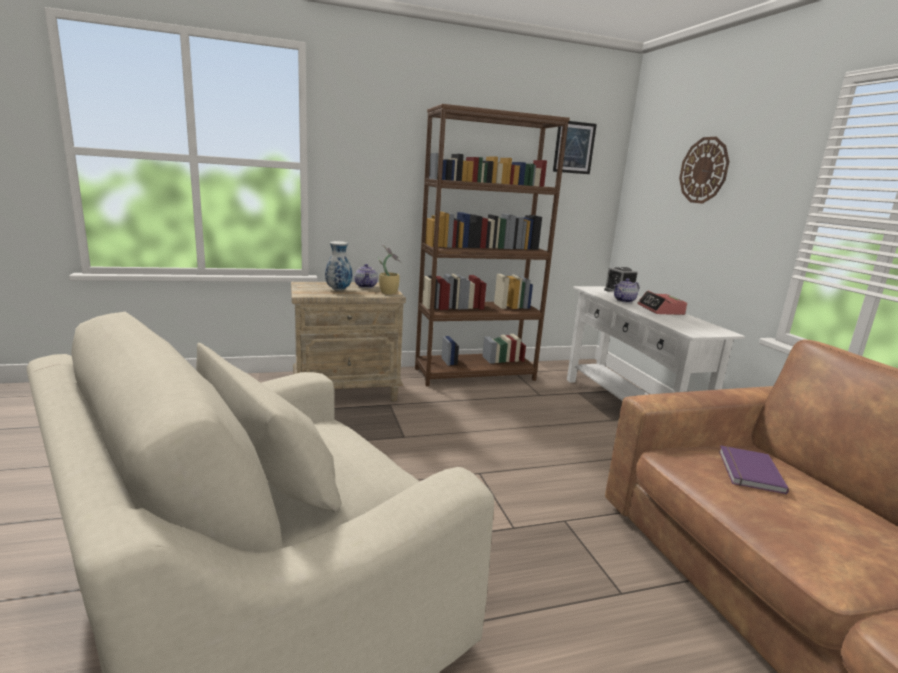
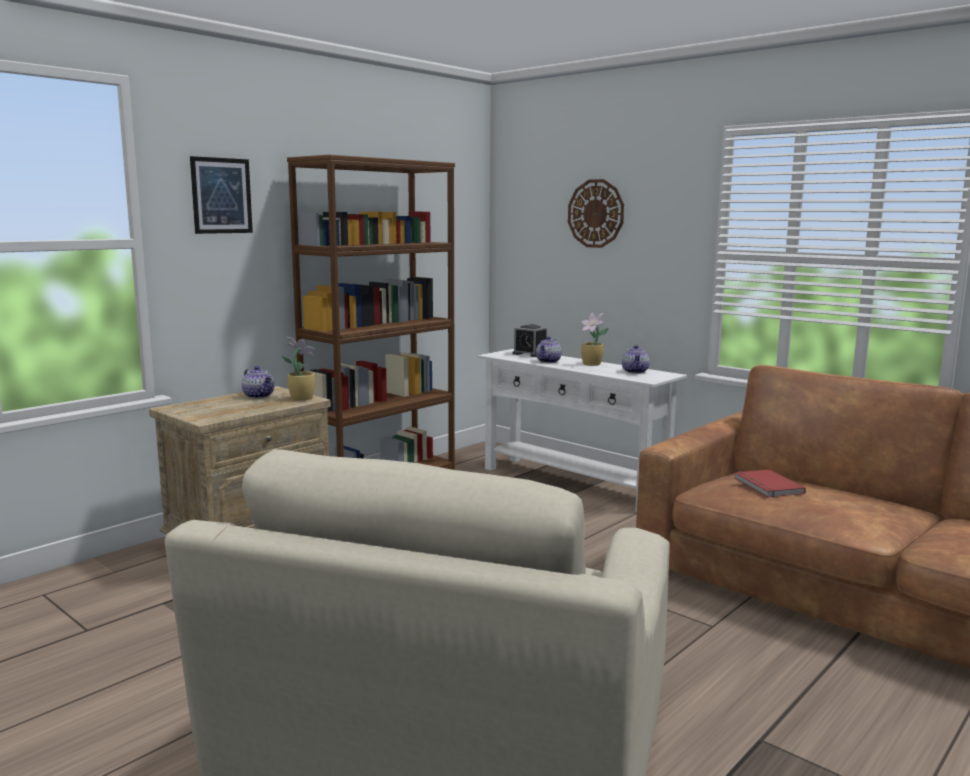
camera: 30 degrees left, 5 degrees down
(338, 289) = (235, 406): vase -> none
(574, 147) = (440, 192): picture -> picture (221, 195)
(660, 310) = (592, 364): alarm clock -> potted plant
(693, 323) = (635, 372): none -> teapot
(748, 471) = (766, 486): purple book -> red book

